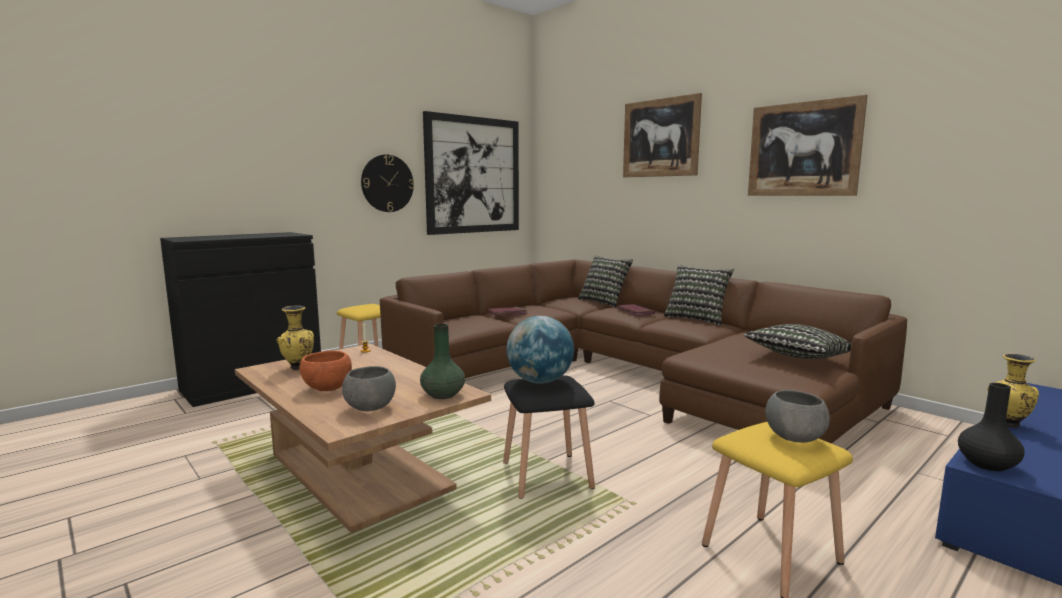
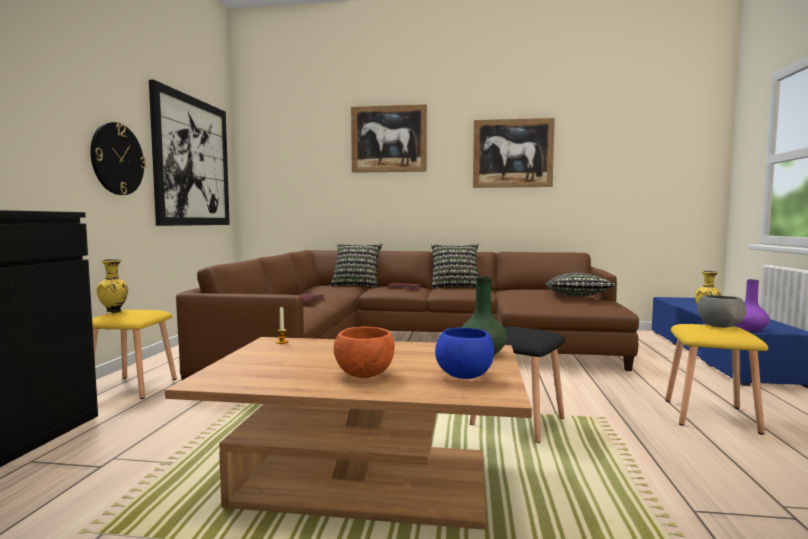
camera: 40 degrees left, 5 degrees down
(298, 368) = (258, 369): yellow vase -> yellow vase (114, 312)
(371, 408) = (465, 376): grey bowl -> blue bowl
(540, 381) = (511, 331): globe -> none
(987, 464) = (749, 329): black vase -> purple vase

